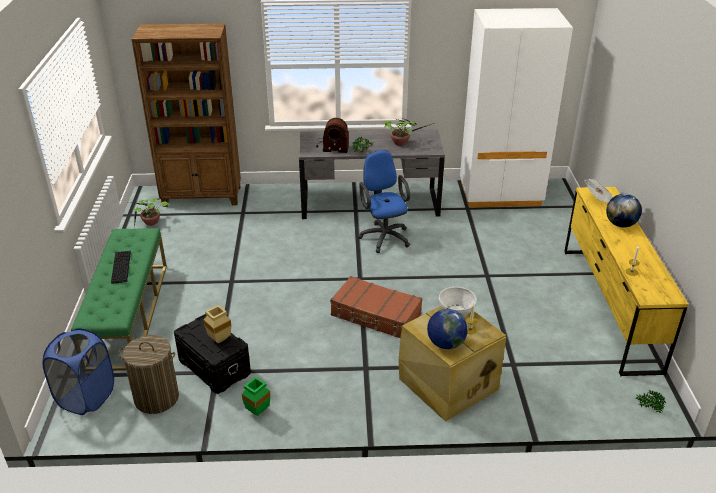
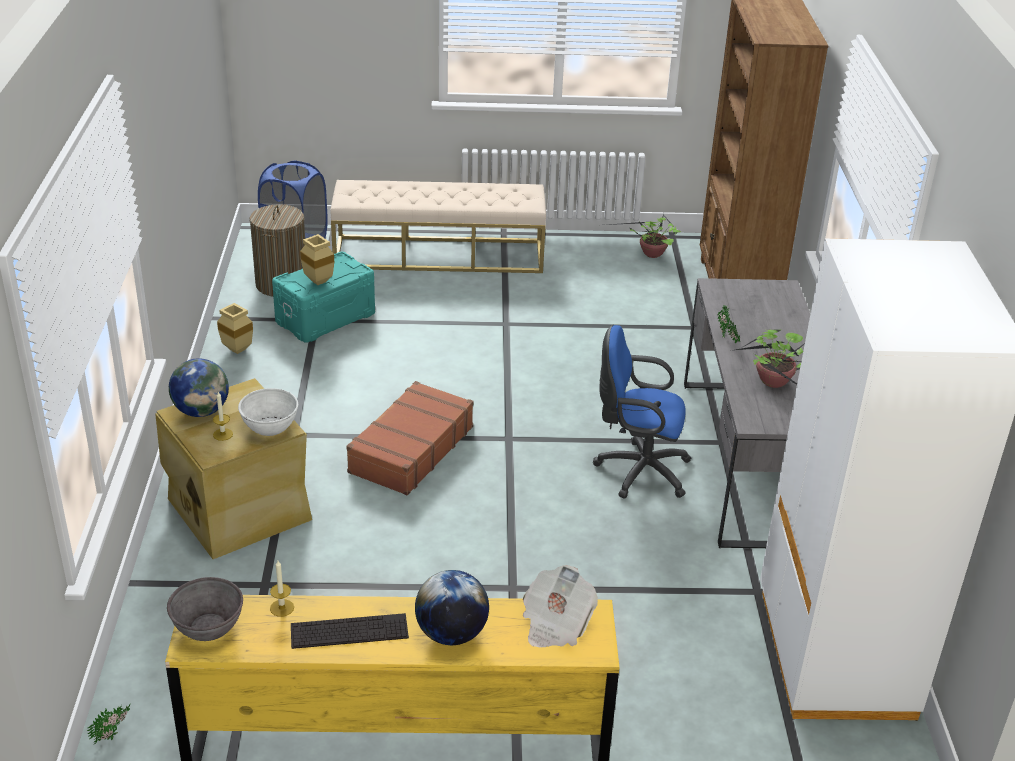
camera: 90 degrees right, 0 degrees up
(121, 267) = (450, 194): keyboard -> keyboard (349, 631)
(128, 314) = (439, 254): green bench -> beige bench
(215, 366) = (326, 318): black storage box -> turquoise storage box
(257, 412) = (235, 350): green vase -> beige vase
(332, 146) = (747, 310): radio -> none
(384, 236) = (637, 471): blue office chair -> blue office chair turned 150 degrees counterclockwise
(658, 293) = (208, 627): none -> grey bowl

